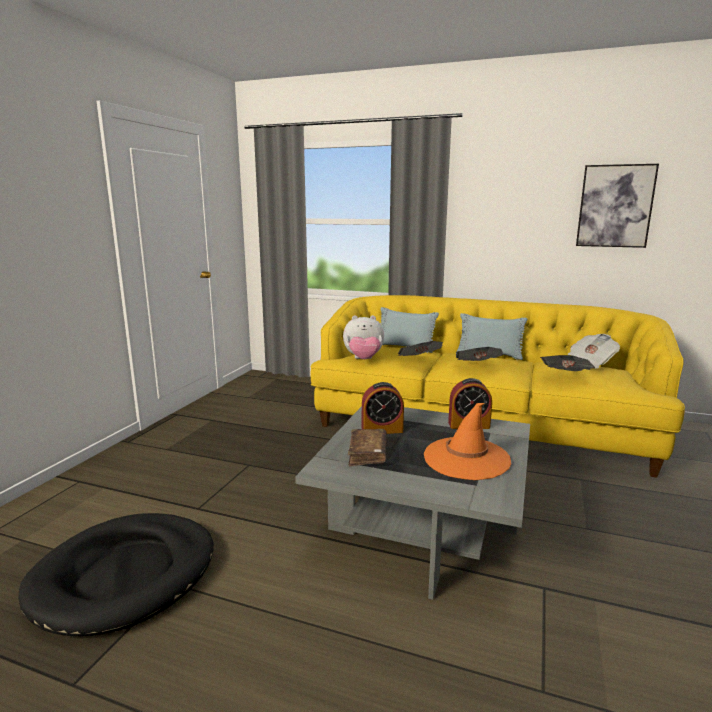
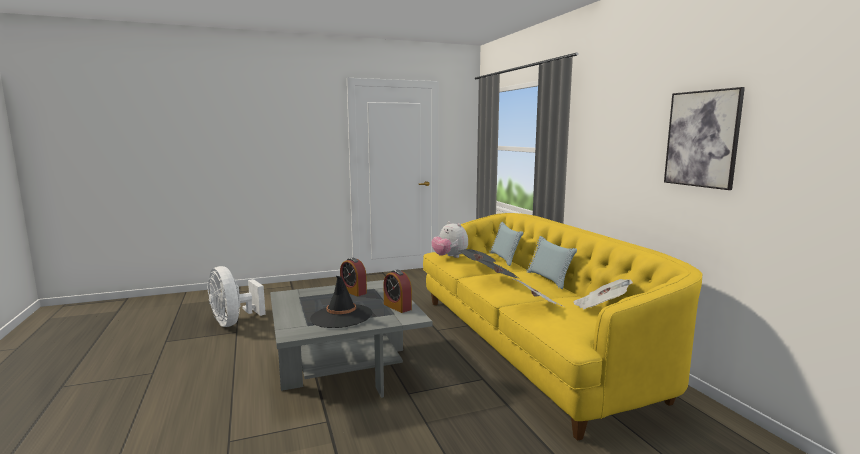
camera: 50 degrees right, 5 degrees down
(125, 575) = (233, 322): black dog bed -> white fan
(367, 454) = (315, 296): brown book -> none
(466, 458) = (341, 316): orange hat -> black hat

